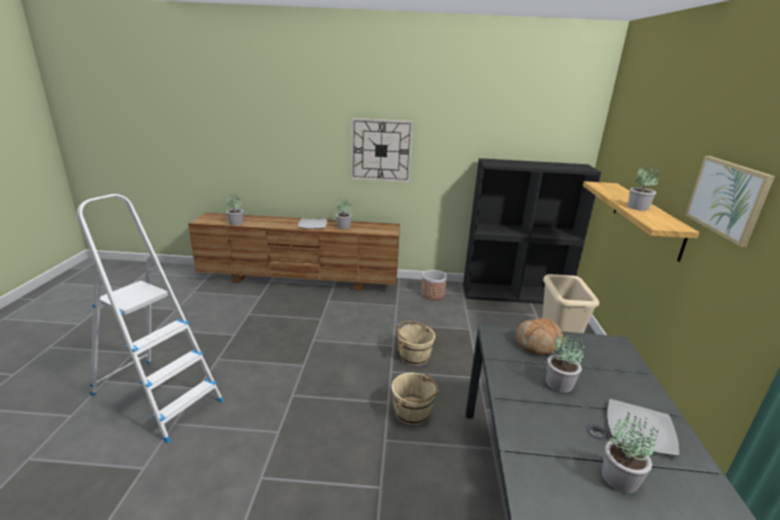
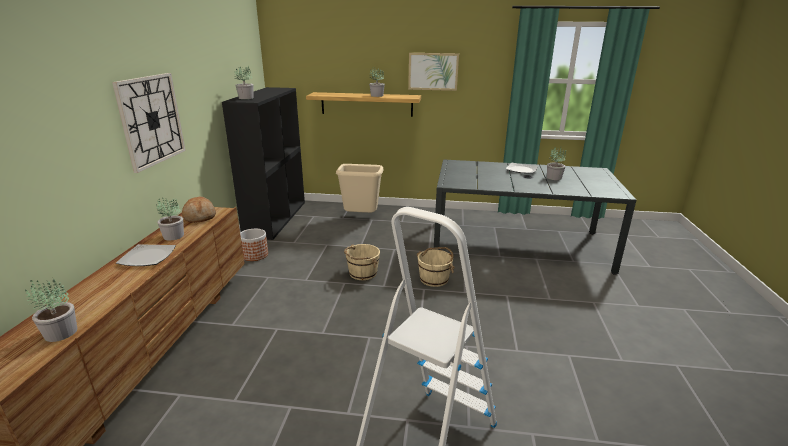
camera: 85 degrees left, 0 degrees up
(537, 344) = (457, 176): bread -> bread (199, 217)
(560, 384) = (494, 177): potted plant -> potted plant (246, 98)

